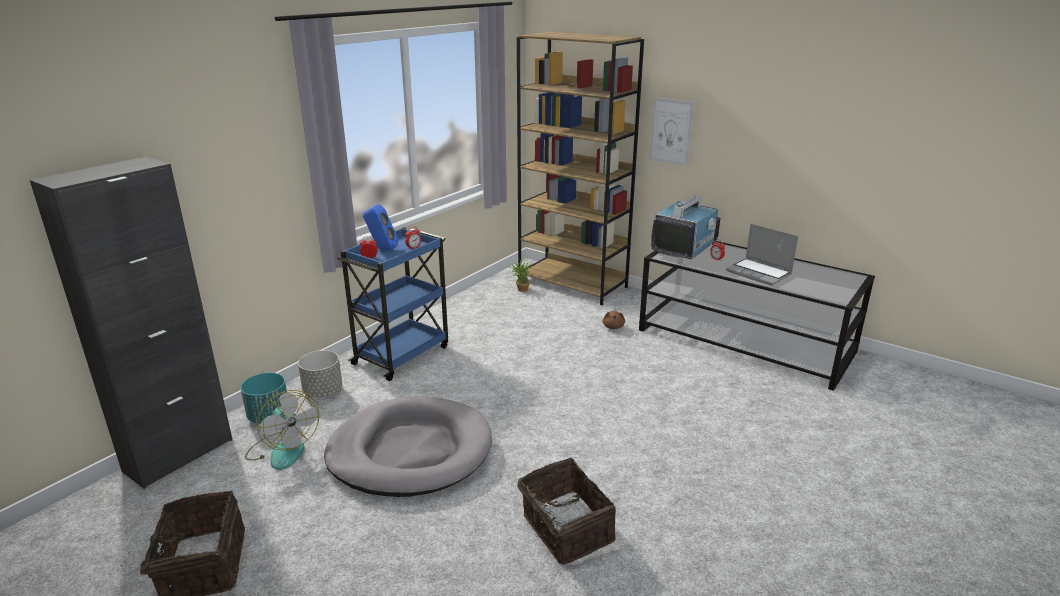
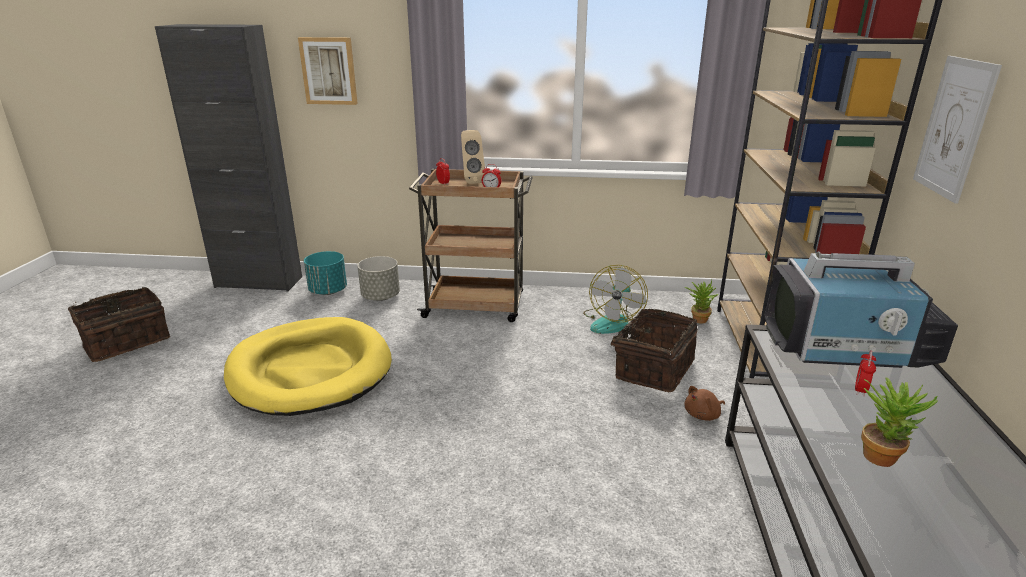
camera: 60 degrees right, 0 degrees up
(218, 188) = (329, 71): none -> picture
(283, 449) = (284, 314): fan -> fan (612, 321)
(381, 249) = (471, 181): blue speaker -> beige speaker
(402, 354) = (476, 306): blue cart -> brown cart
(410, 452) = (310, 371): grey dog bed -> yellow dog bed
(564, 529) = (203, 521): basket -> basket (652, 368)
(759, 273) = (883, 455): laptop -> potted plant

